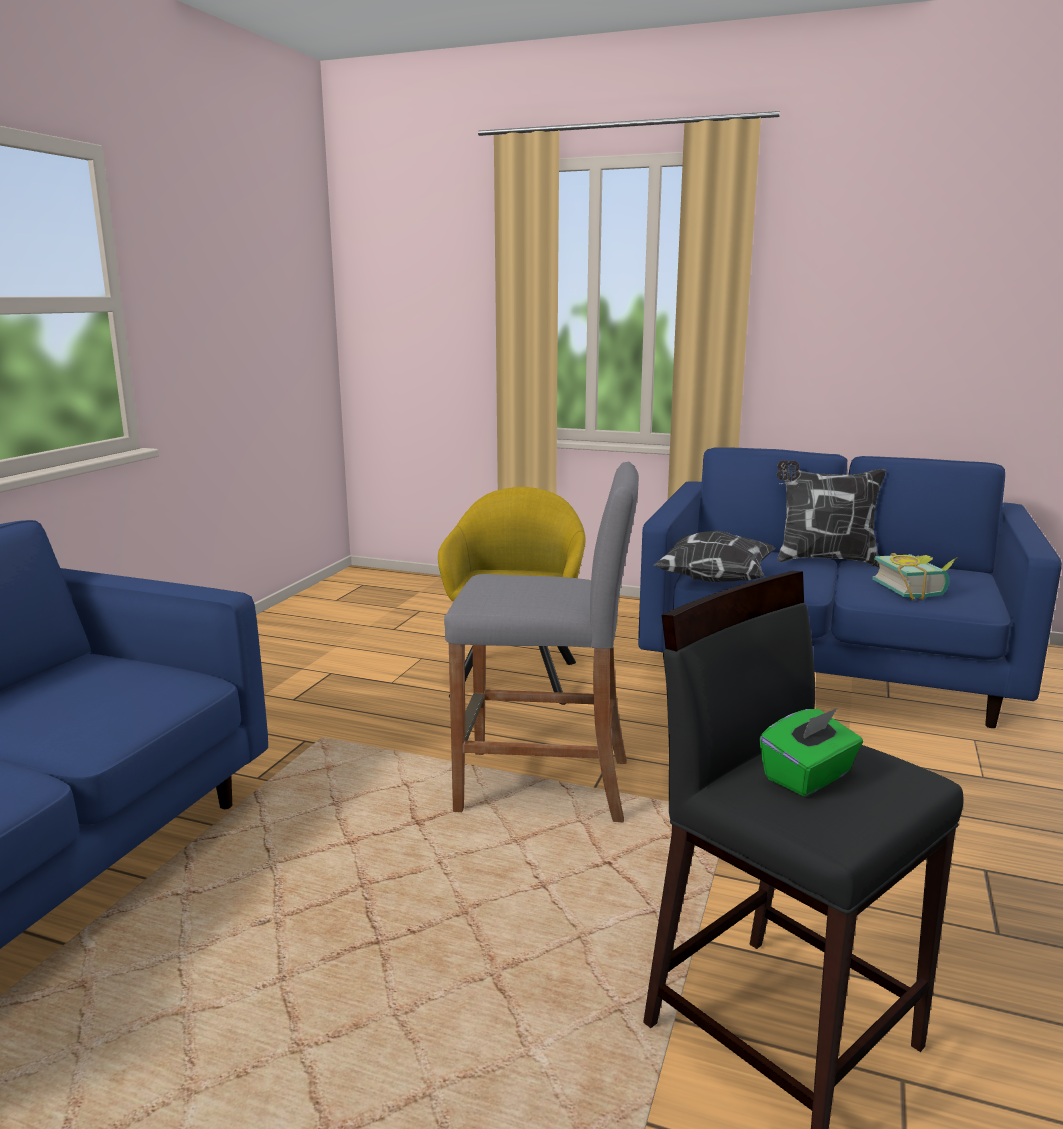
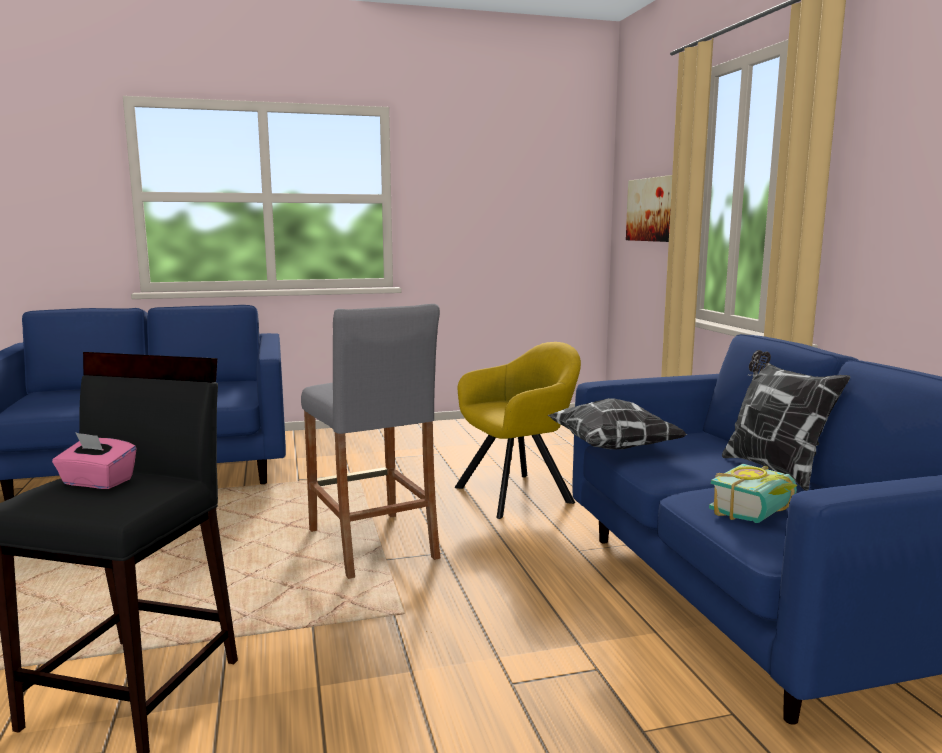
camera: 55 degrees right, 5 degrees down
(437, 315) = (654, 209): none -> picture
(808, 777) = (97, 482): green tissue box -> pink tissue box

